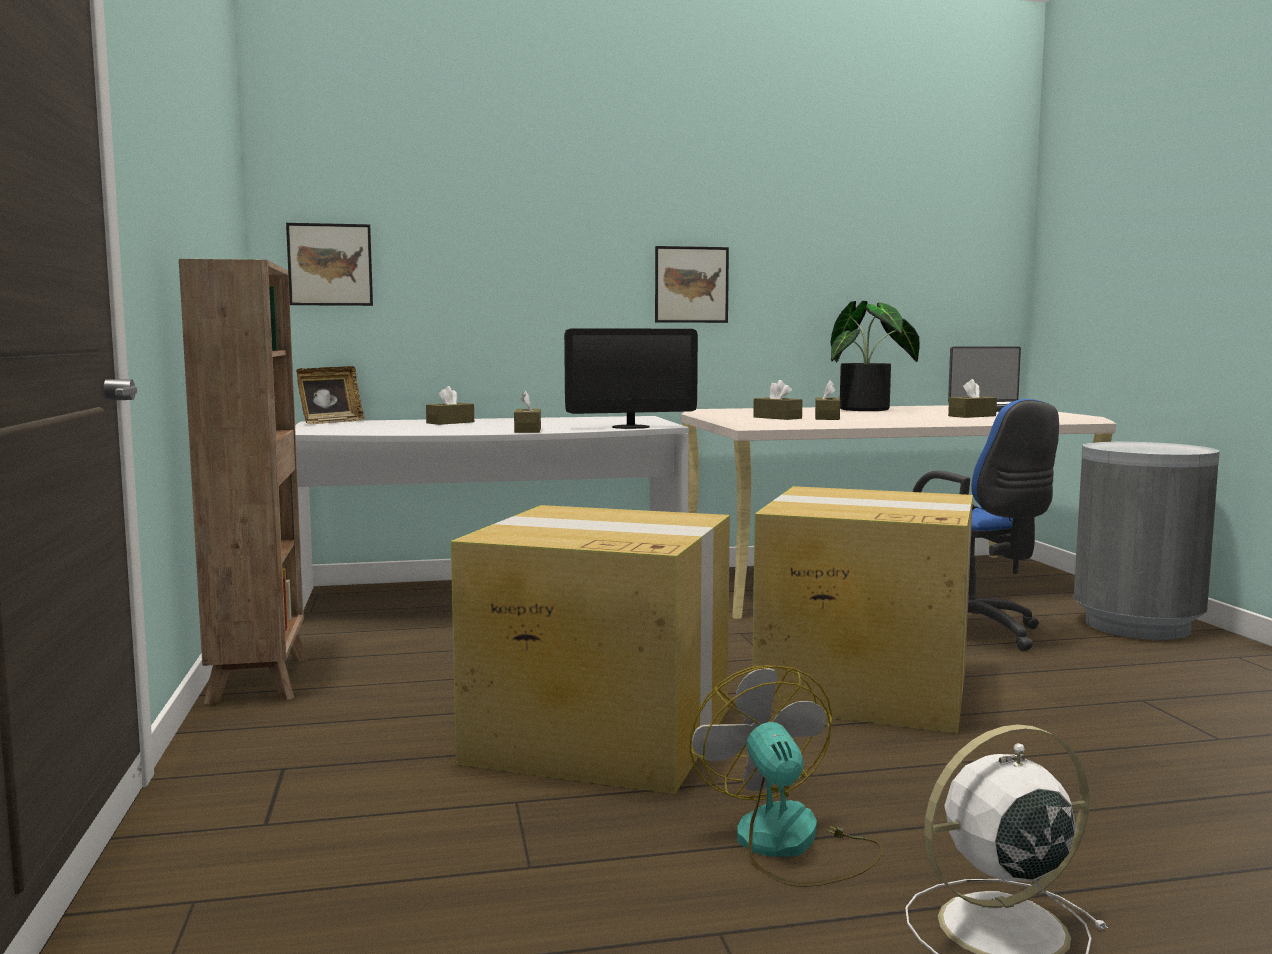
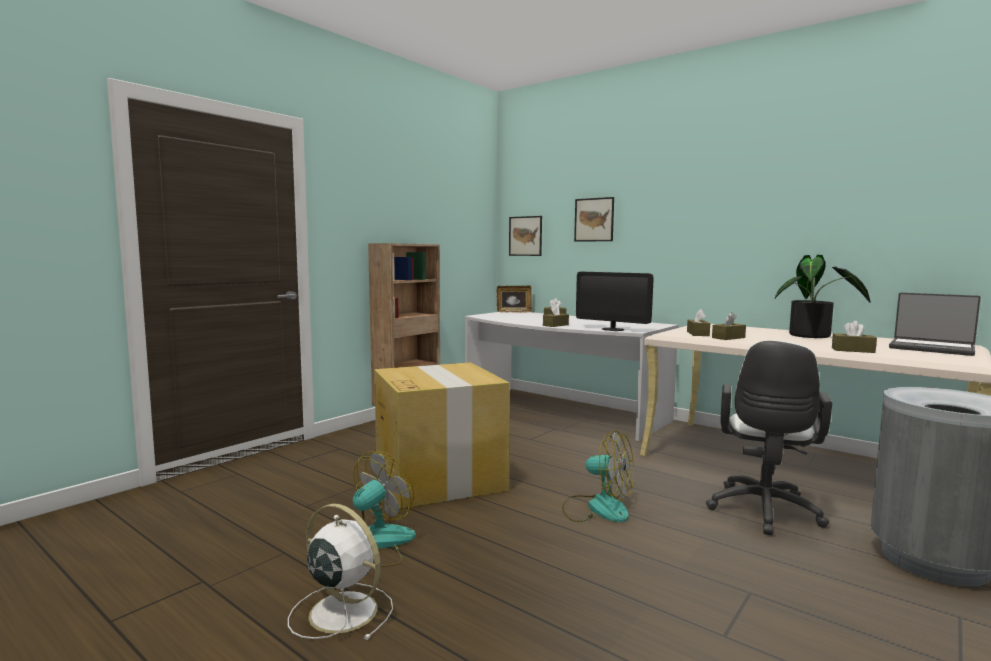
camera: 50 degrees right, 0 degrees up
(691, 284) = (708, 243): picture -> picture (594, 219)
(861, 687) = (597, 508): cardboard box -> fan
(974, 633) = (763, 513): blue office chair -> white office chair

